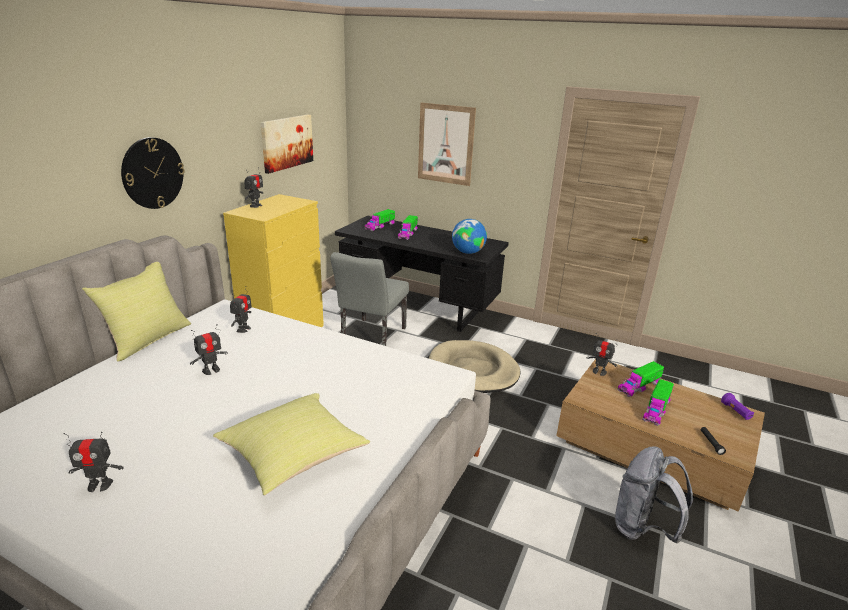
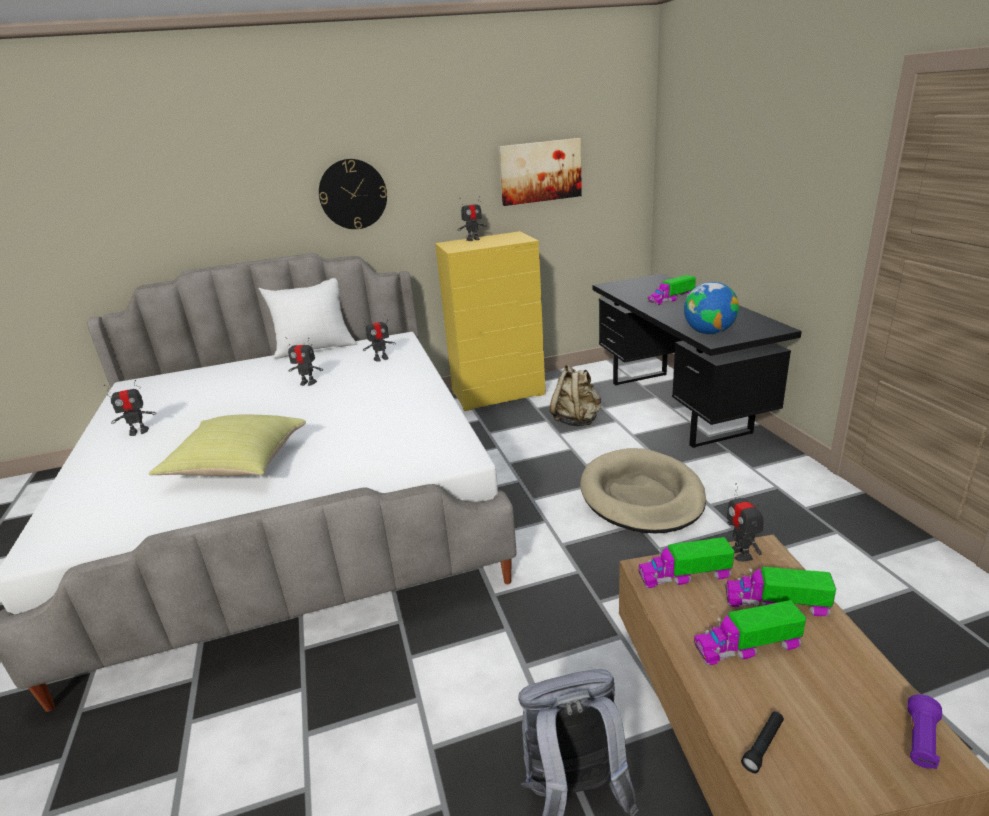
camera: 50 degrees right, 0 degrees up
(99, 485) = (138, 431): toy robot -> toy robot turned 60 degrees counterclockwise
(148, 339) = (315, 348): yellow pillow -> white pillow
(371, 338) = (576, 420): grey chair -> beige backpack
(380, 226) = (653, 286): toy truck -> toy truck (684, 575)
(445, 144) = (743, 173): picture -> none

